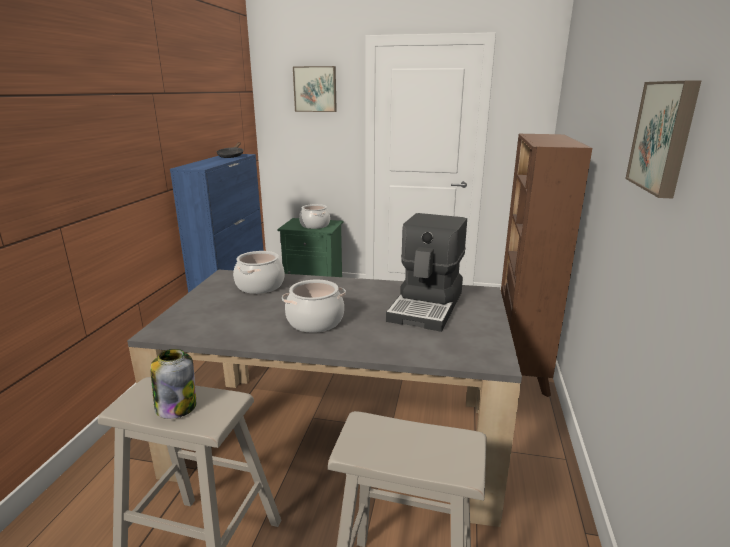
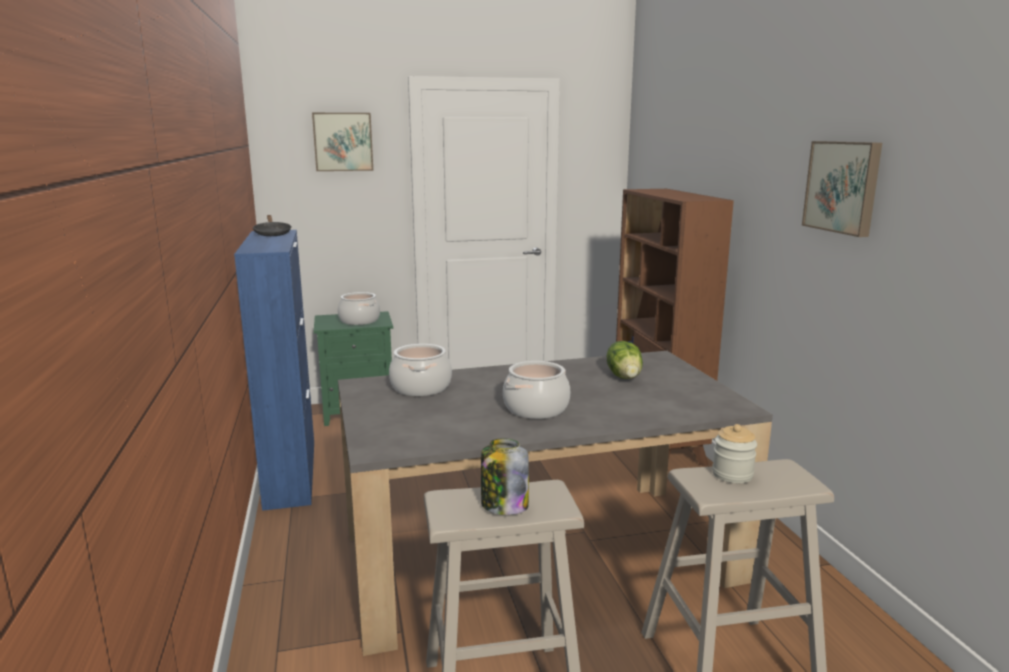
camera: 25 degrees left, 5 degrees down
(401, 434) = (732, 474): none -> jar
(427, 306) = (625, 376): coffee machine -> lettuce

